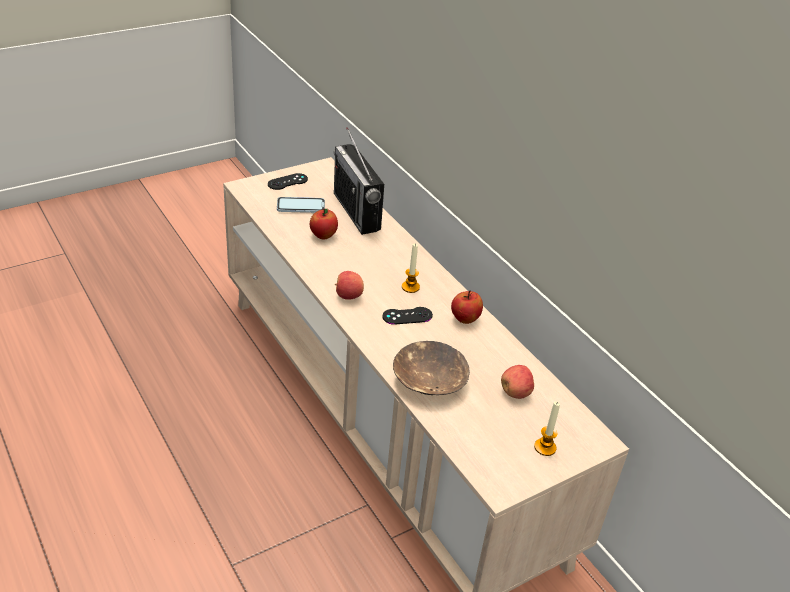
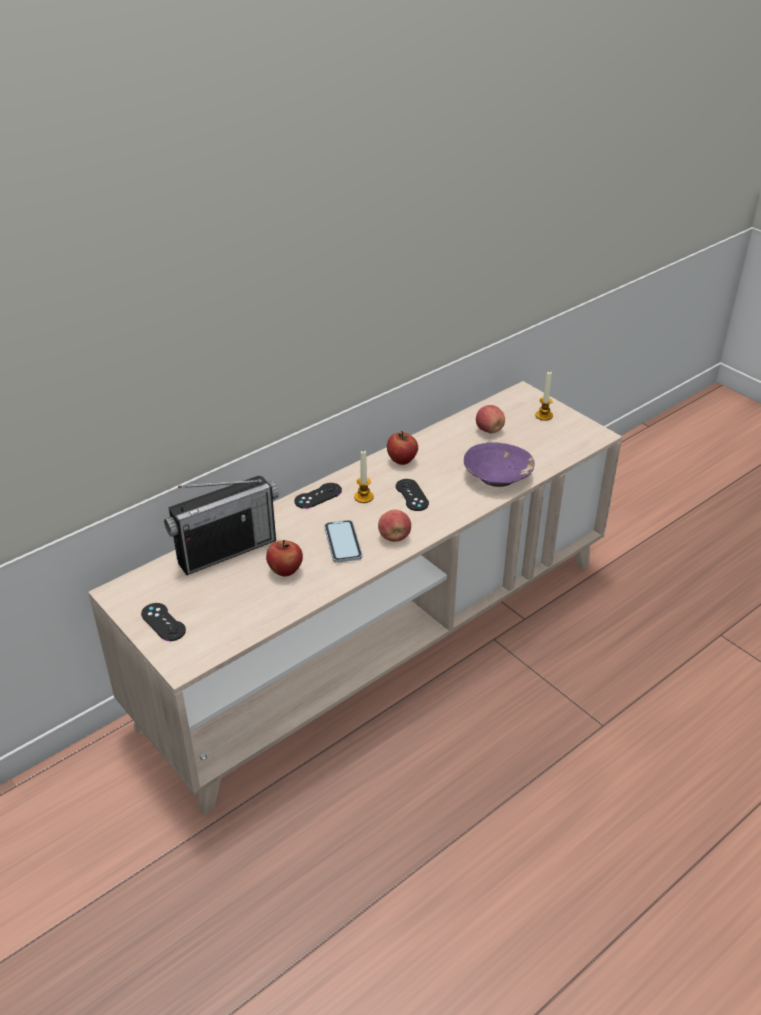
camera: 95 degrees left, 0 degrees up
(300, 206) = (224, 600): phone -> phone (343, 543)
(417, 262) = (318, 496): none -> black game controller
(428, 380) = (497, 476): brown bowl -> purple bowl

